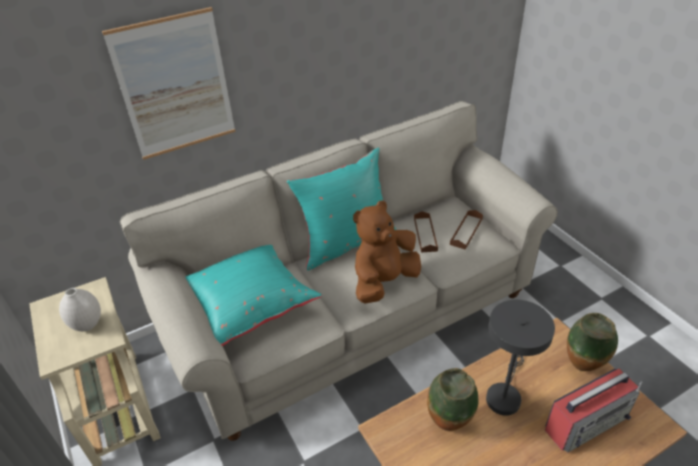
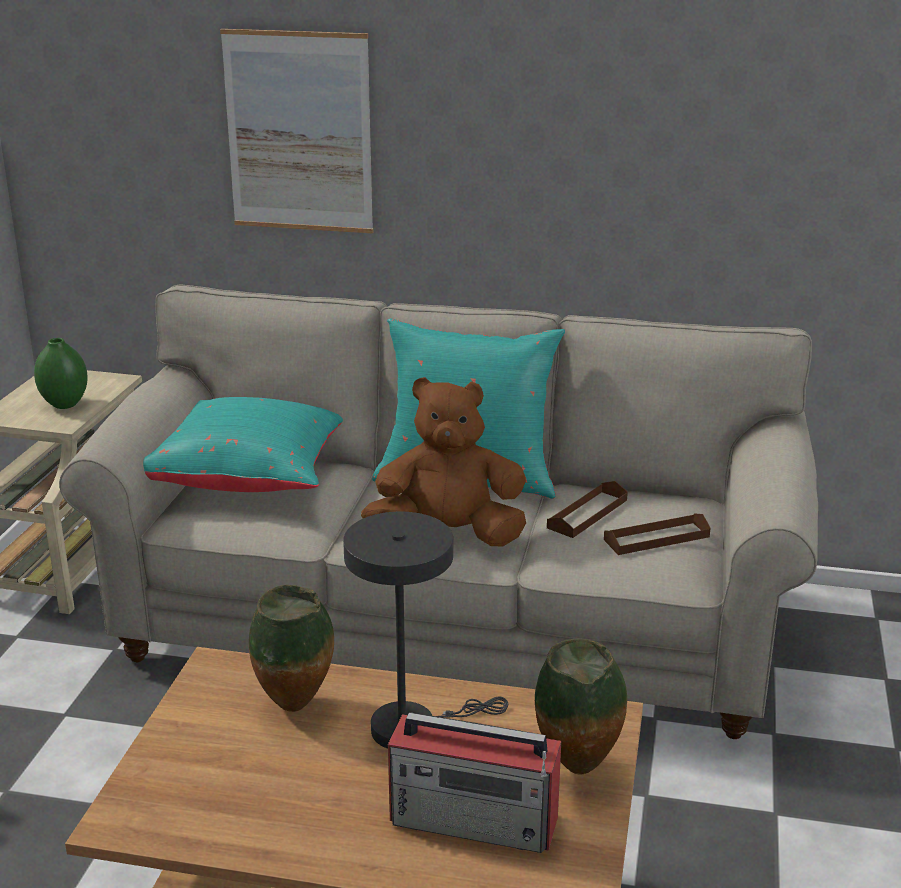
camera: 40 degrees right, 15 degrees down
(87, 325) = (64, 405): white vase -> green vase

